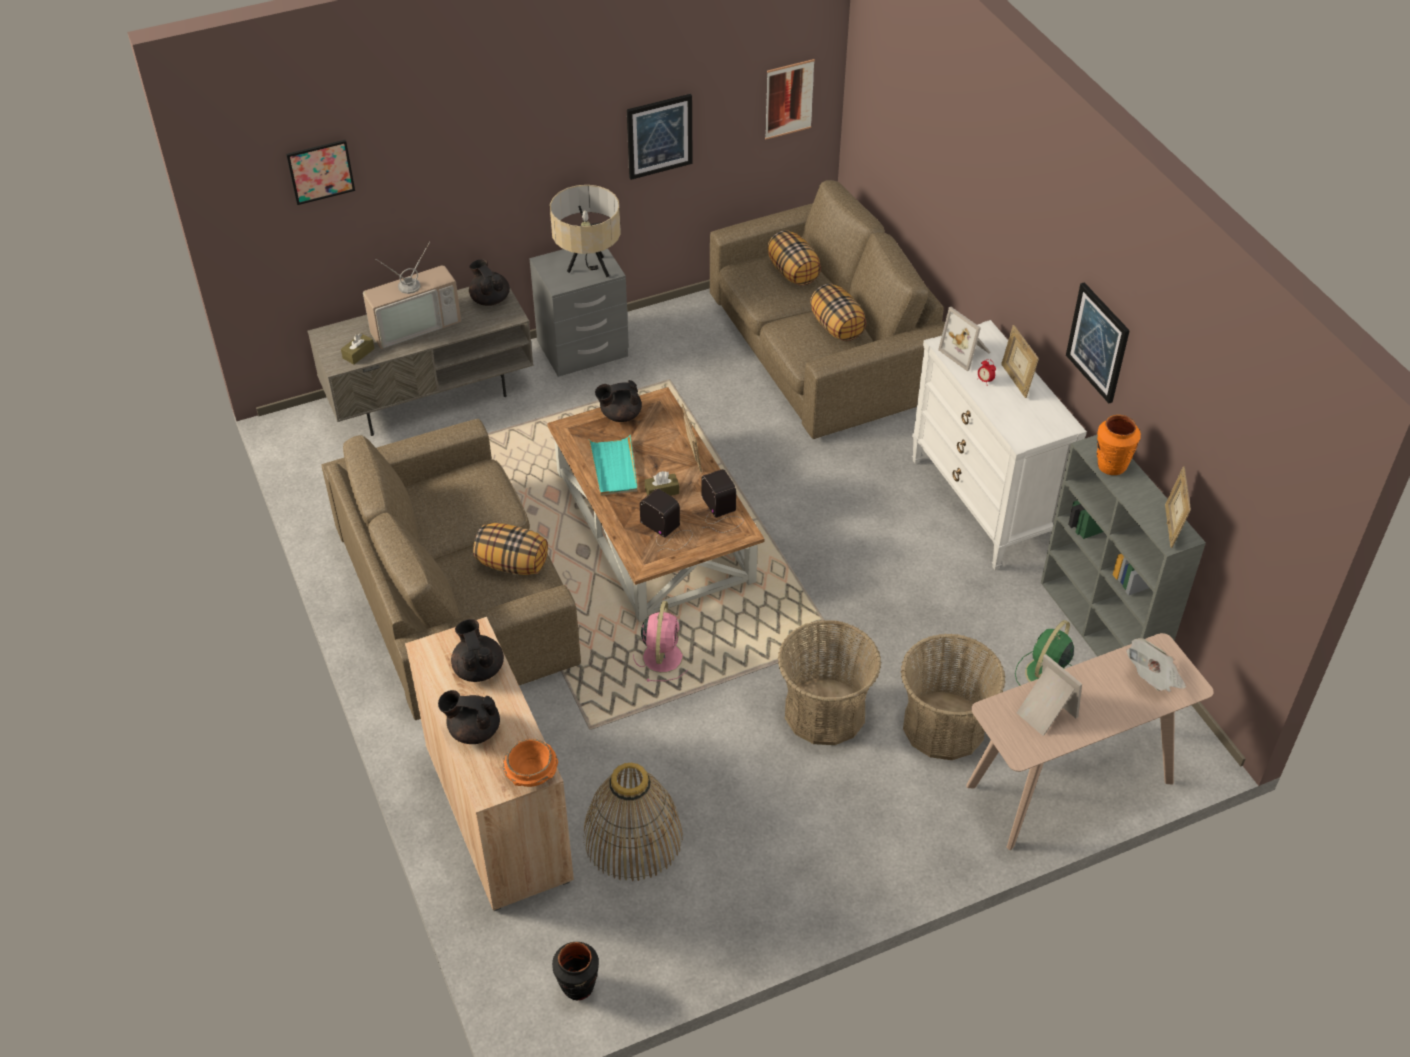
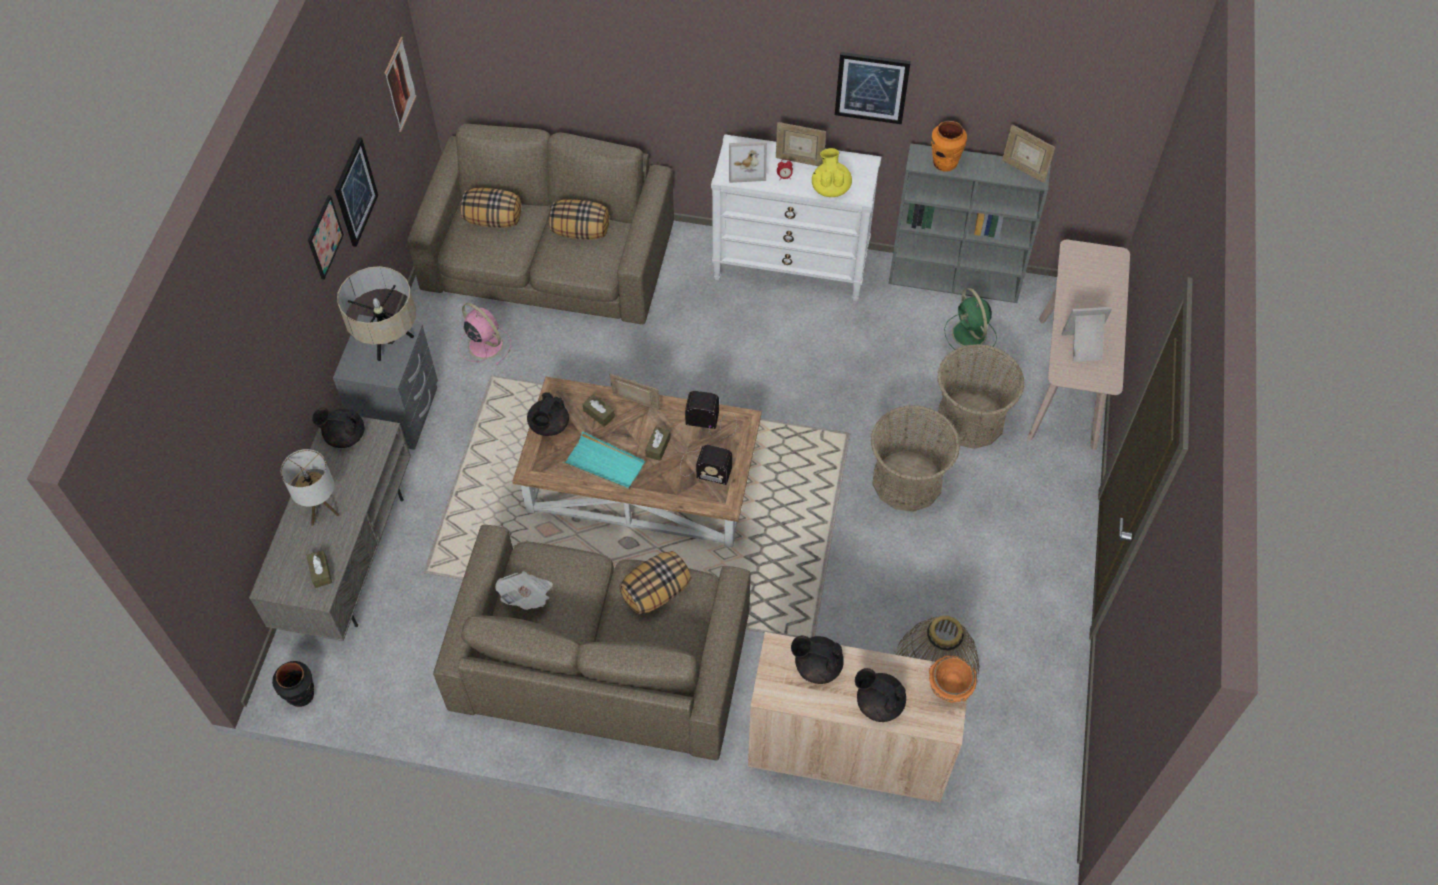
camera: 55 degrees left, 10 degrees up
(320, 171) = (206, 452): picture -> picture (324, 237)
(414, 323) = (321, 509): television -> table lamp
(473, 730) = (878, 703): black teapot -> black teapot turned 75 degrees clockwise
(578, 987) = (1041, 781): black vase -> black vase (301, 695)
(660, 438) = (599, 414): none -> brown tissue box
(662, 656) = (778, 551): pink fan -> pink fan (484, 344)
(667, 531) = (703, 468): radio -> radio turned 150 degrees counterclockwise
(1007, 416) = (830, 188): none -> yellow teapot
(1153, 677) = (1094, 271): newspaper -> newspaper (527, 596)

